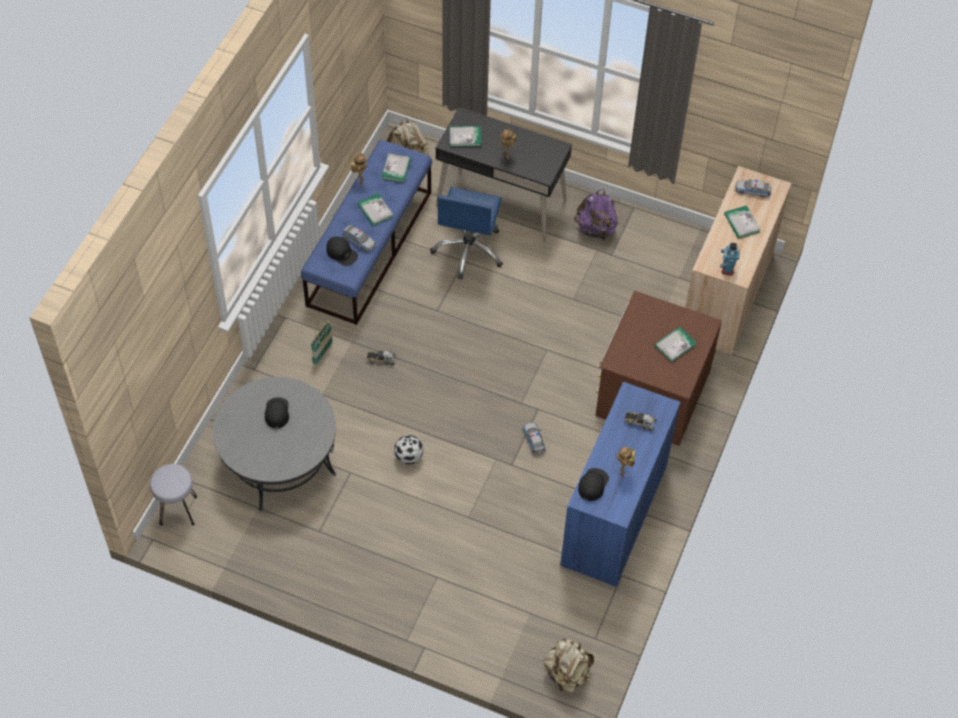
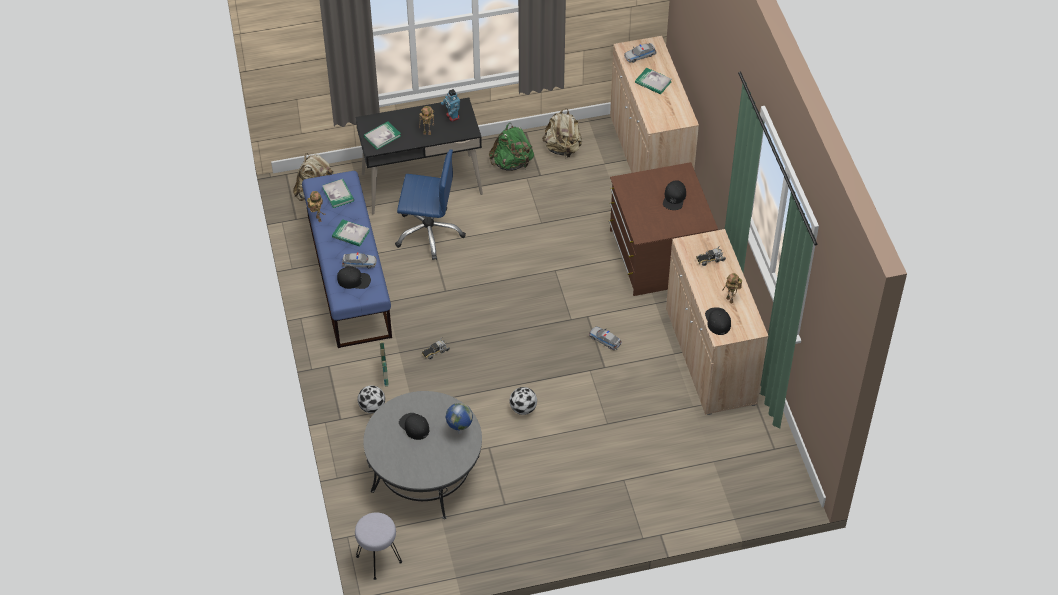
camera: 35 degrees left, 5 degrees down
(287, 375) = (372, 407): none -> football
(308, 441) = (459, 431): none -> globe
(469, 250) = (429, 233): blue office chair -> blue office chair turned 60 degrees counterclockwise
(567, 674) = (777, 486): beige backpack -> beige backpack (563, 148)
(596, 229) = (512, 163): purple backpack -> green backpack
(614, 515) = (710, 357): blue cabinet -> beige cabinet
(675, 345) = (674, 198): book -> black cap
(727, 269) = (672, 120): toy robot -> toy robot (452, 116)

